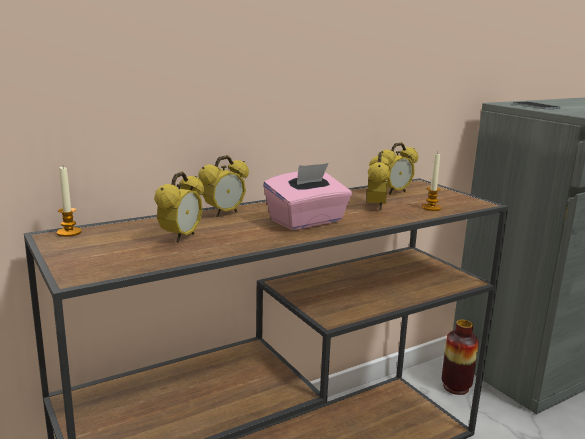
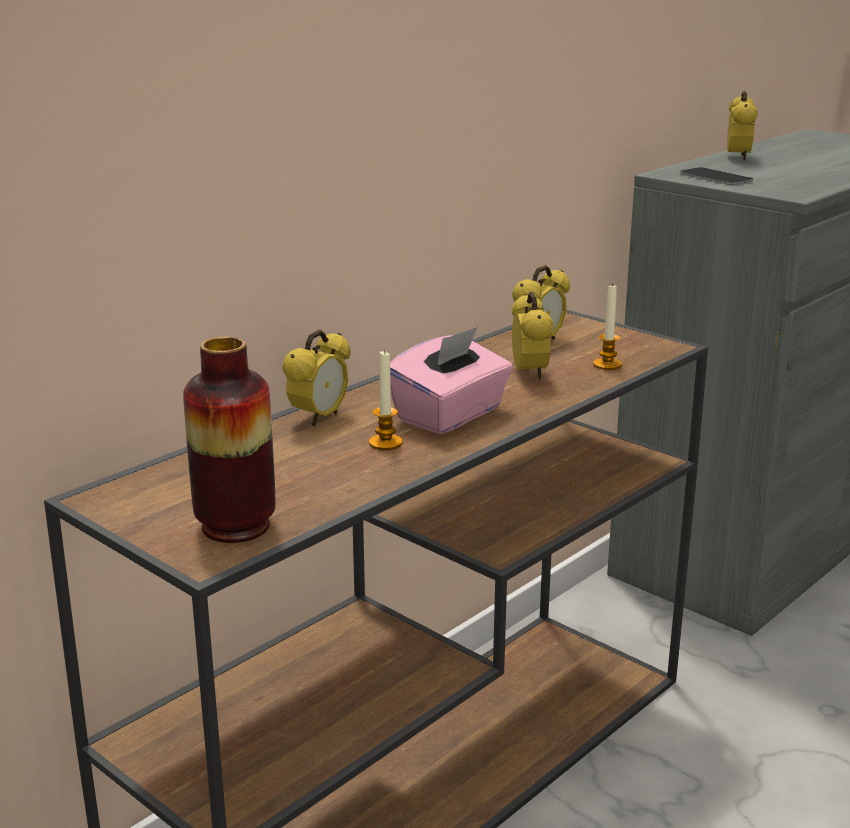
camera: 15 degrees left, 5 degrees up
(69, 232) = (117, 489): candle -> candle (385, 443)
(181, 237) = (293, 471): alarm clock -> alarm clock (738, 157)
(456, 387) = (630, 617): vase -> vase (235, 526)

